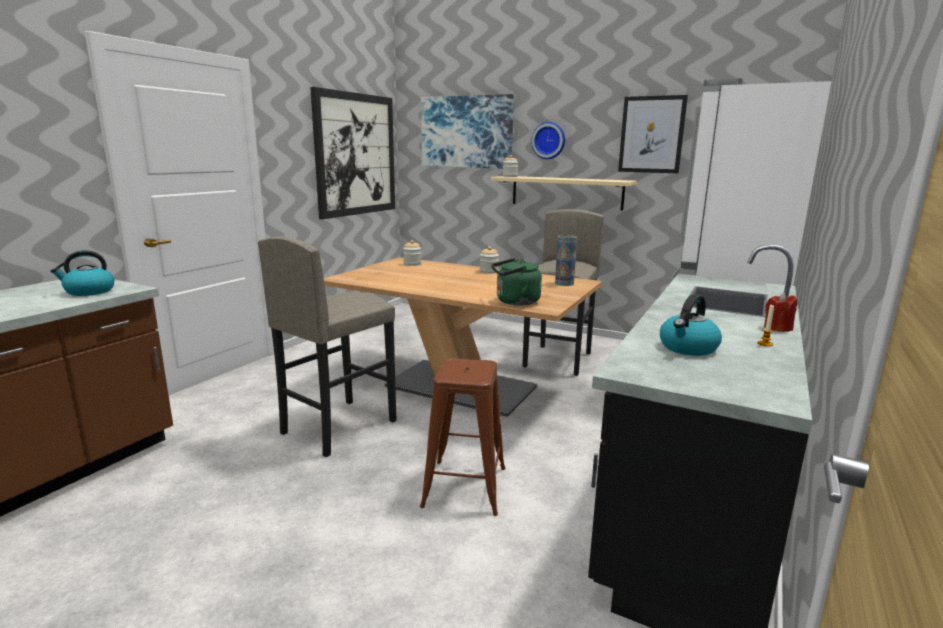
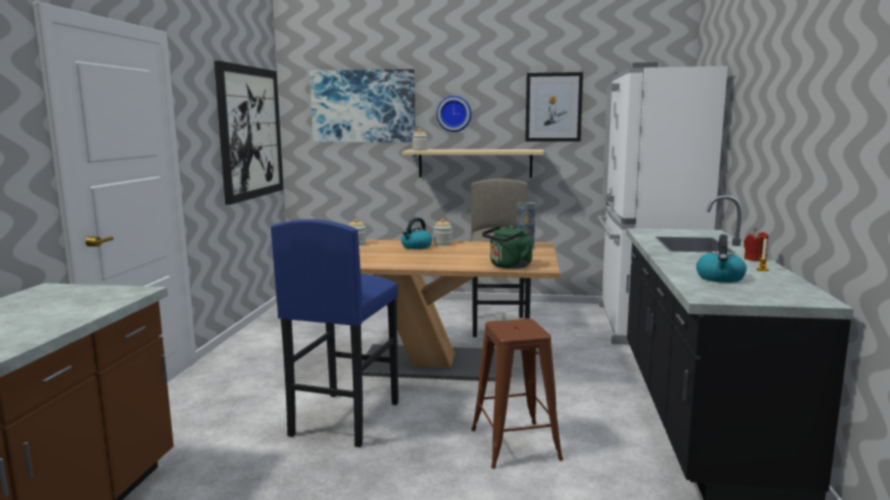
camera: 20 degrees left, 5 degrees down
(89, 291) = (92, 298): kettle -> kettle (416, 247)
(338, 427) = (344, 419): grey stool -> blue stool

